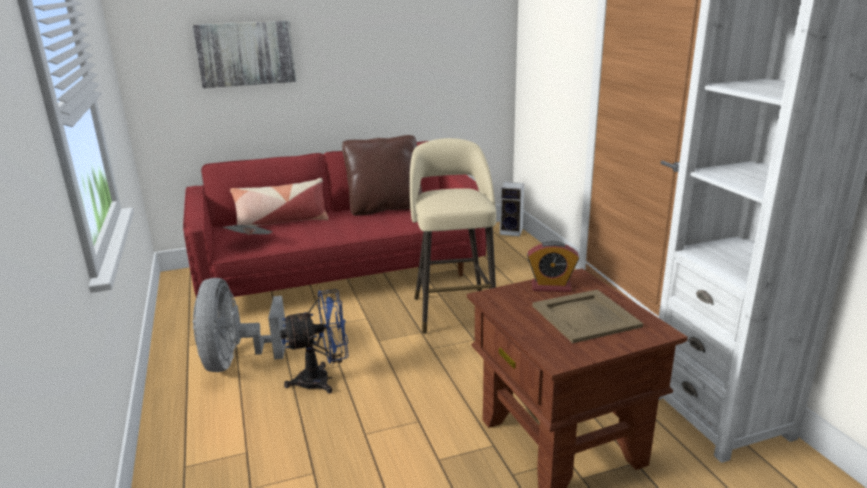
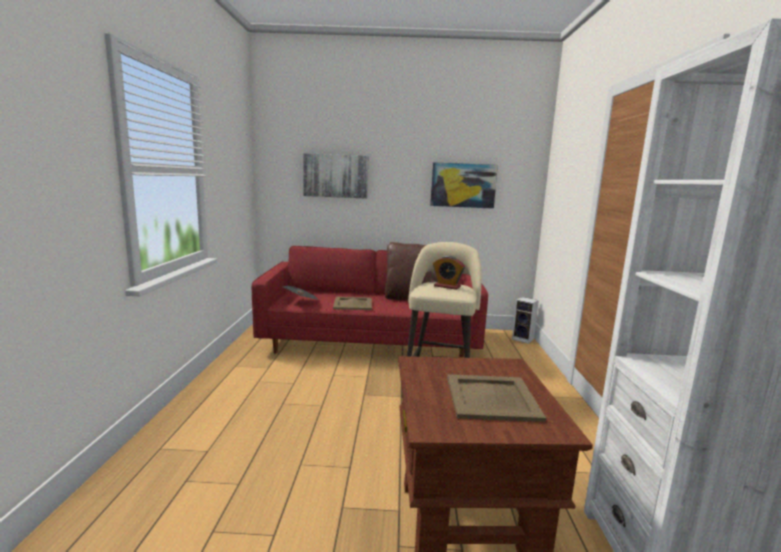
camera: 20 degrees right, 10 degrees down
(236, 361) = (255, 384): grey fan -> none
(282, 222) = (334, 294): pillow -> none
(320, 231) = (353, 304): none -> beige tray
(322, 380) = (302, 412): blue fan -> none
(419, 50) = (463, 185): none -> picture
(551, 287) = (479, 367): alarm clock -> alarm clock (447, 286)

